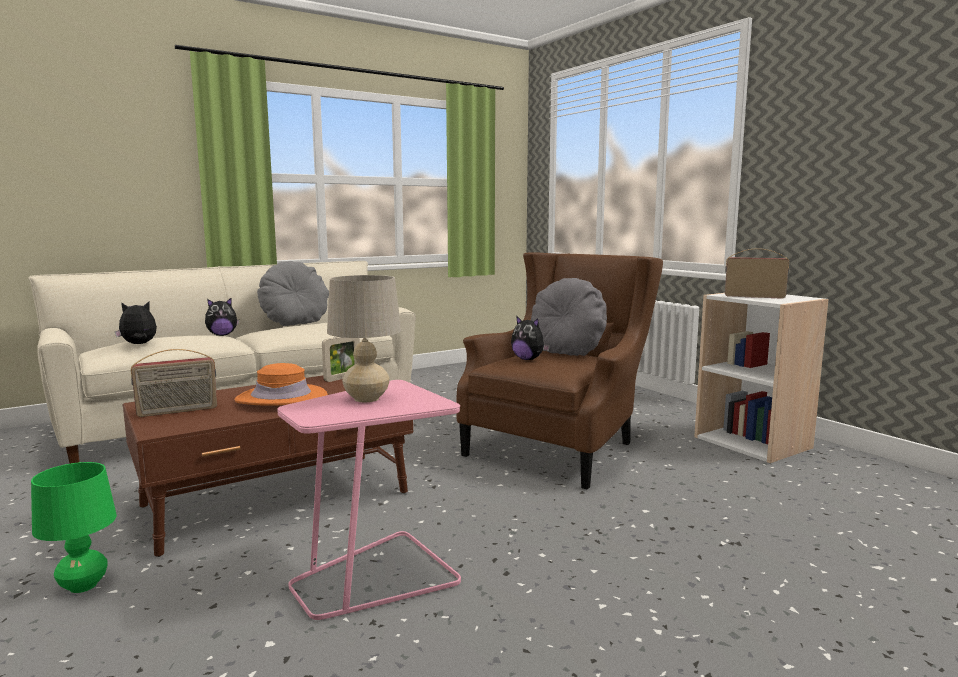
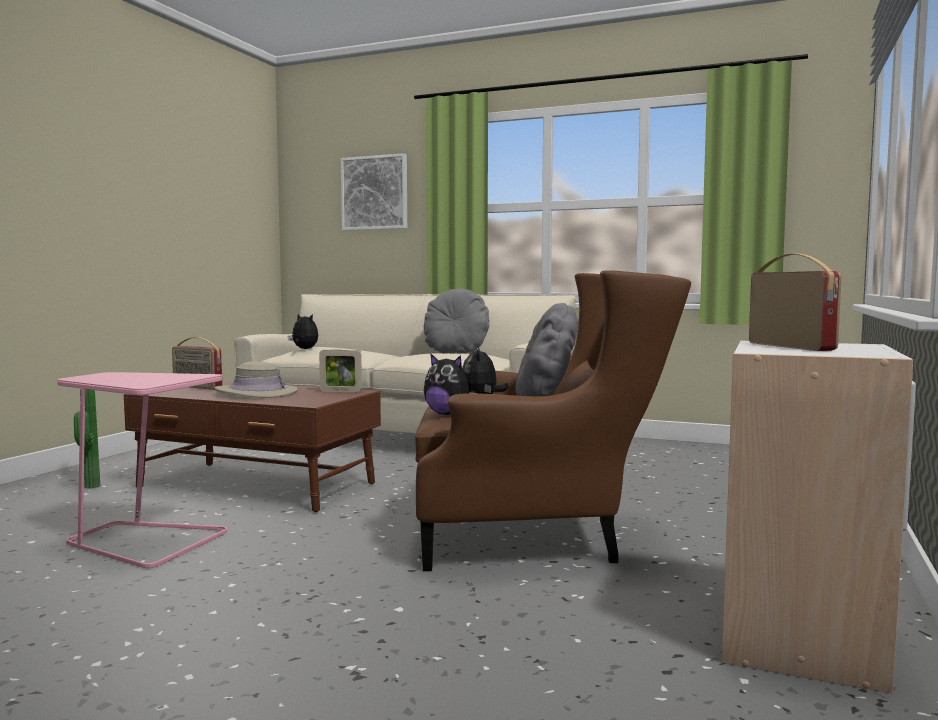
camera: 55 degrees right, 5 degrees down
(83, 586) = (89, 487): green table lamp -> potted plant
(113, 149) = (375, 193): none -> picture
(222, 335) = (384, 353): plush toy -> plush toy (448, 414)
(282, 398) = (256, 393): orange hat -> beige hat
(367, 399) = (145, 377): beige table lamp -> none

